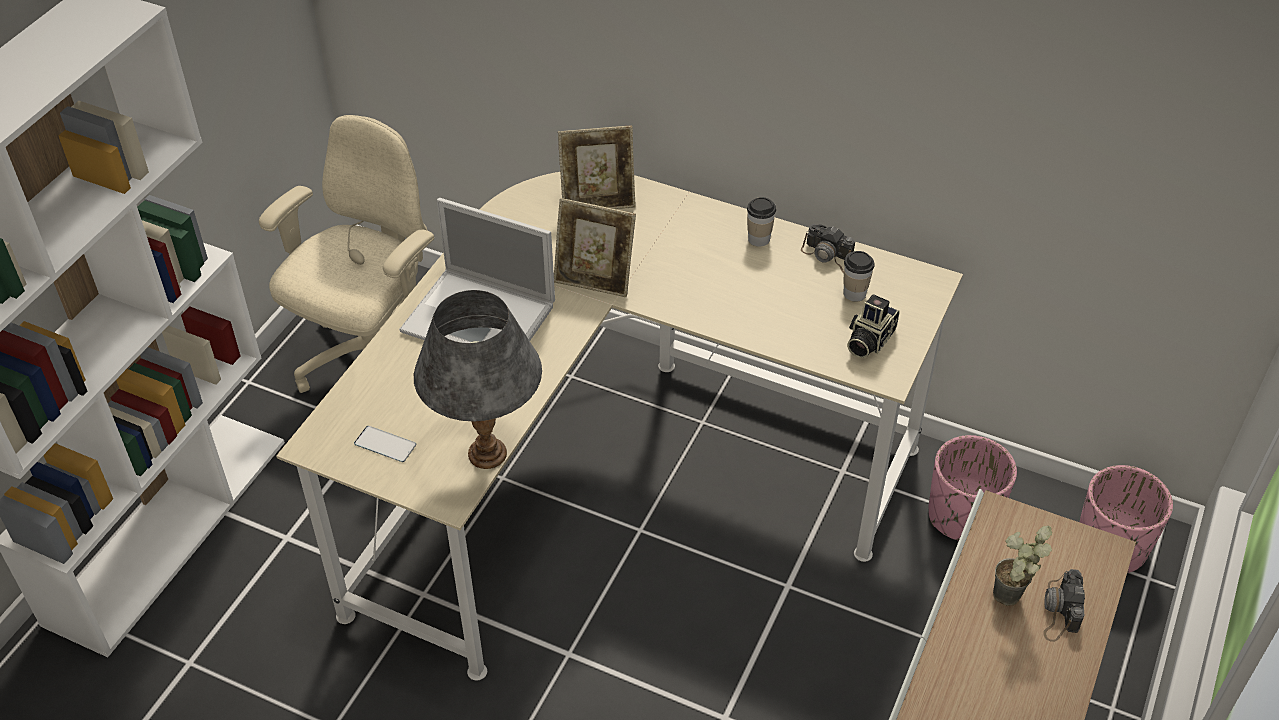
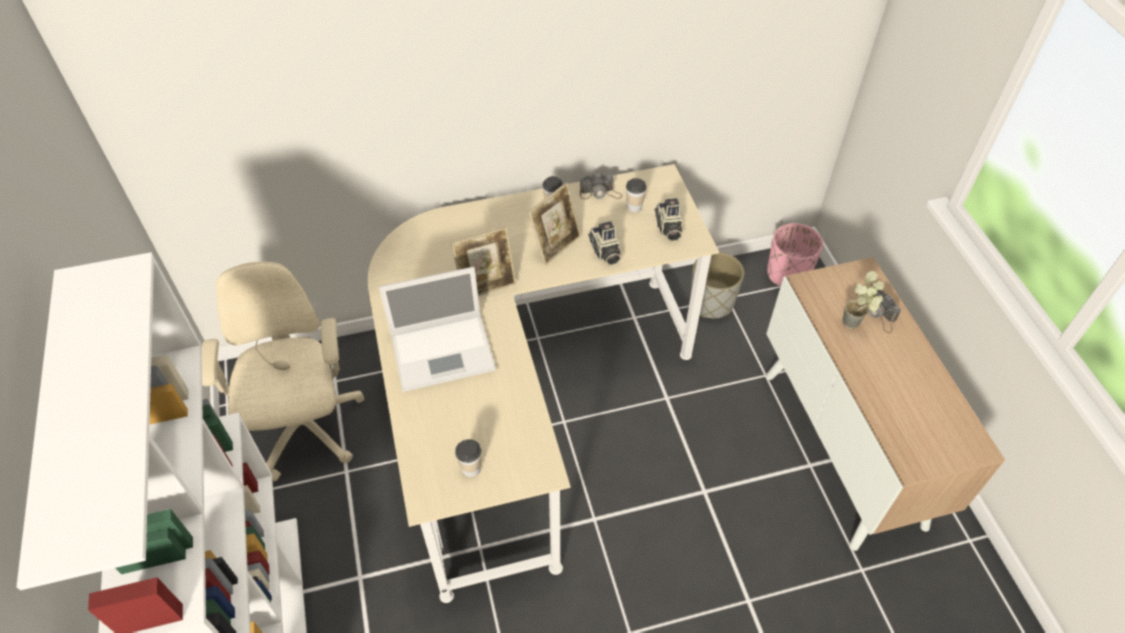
camera: 40 degrees left, 5 degrees up
(385, 444) = (471, 468): phone -> cup
(487, 453) = (537, 430): grey table lamp -> none
(598, 202) = (437, 236): picture frame -> picture frame (555, 245)
(762, 322) = (605, 252): none -> camera
(961, 516) = (711, 303): pink planter -> grey planter

